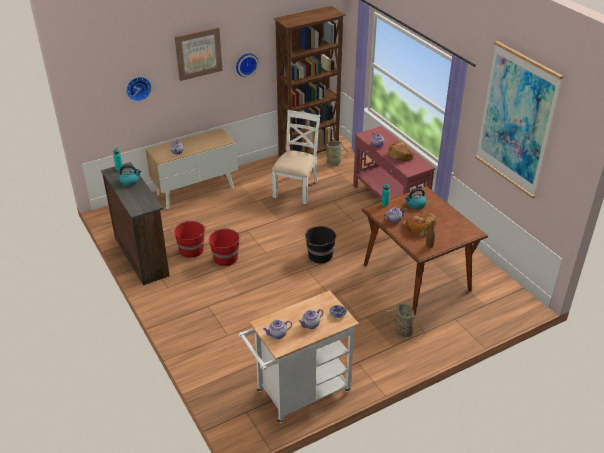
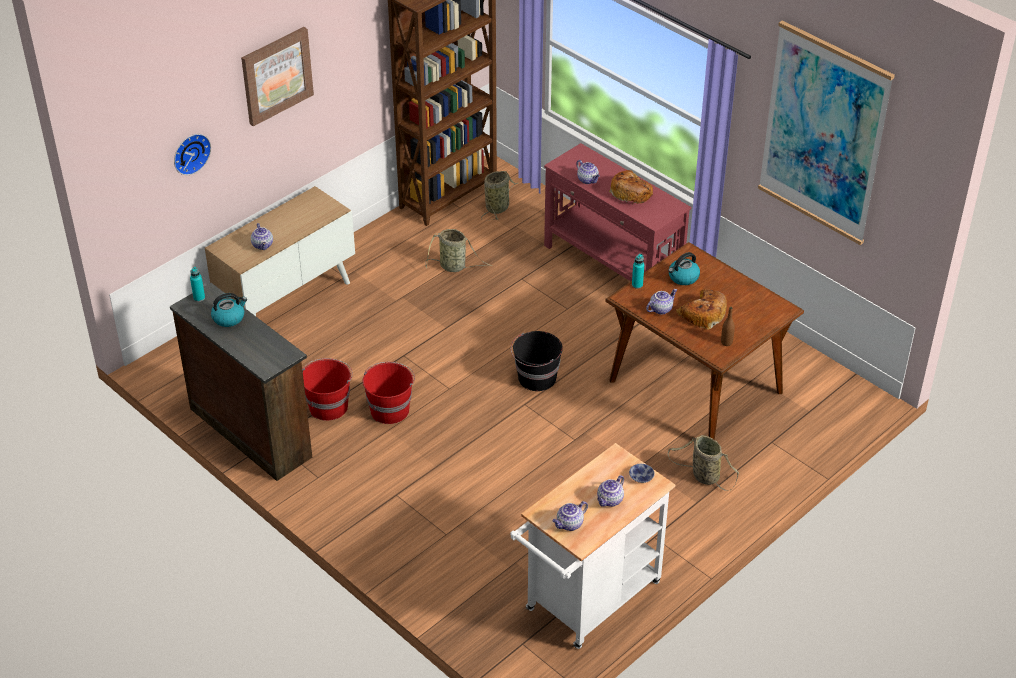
camera: 15 degrees left, 5 degrees up
(246, 64) = (346, 75): wall clock -> none
(296, 189) = (454, 267): white chair -> basket

